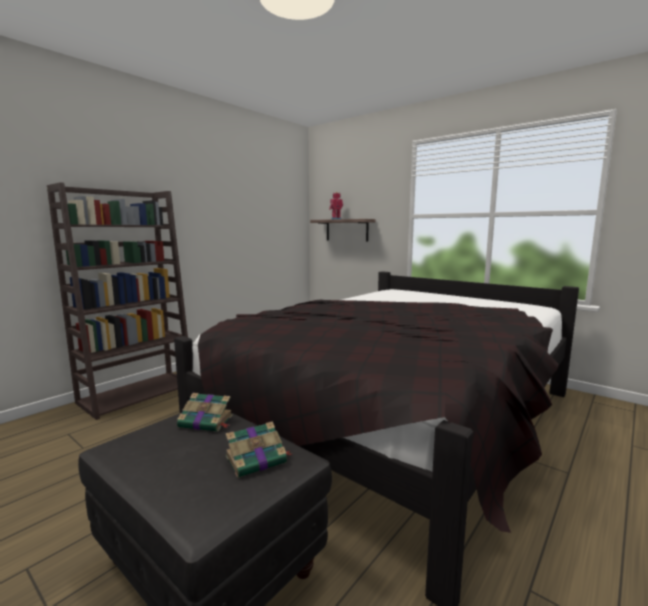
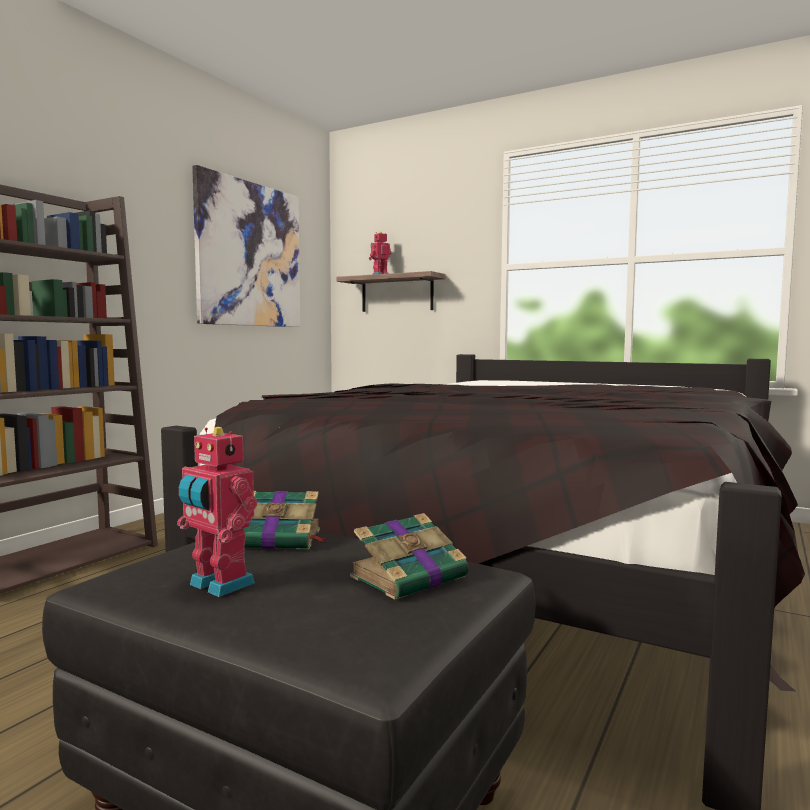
camera: 10 degrees left, 5 degrees down
(157, 456) = (218, 585): none -> toy robot
(255, 210) = (249, 255): none -> picture

